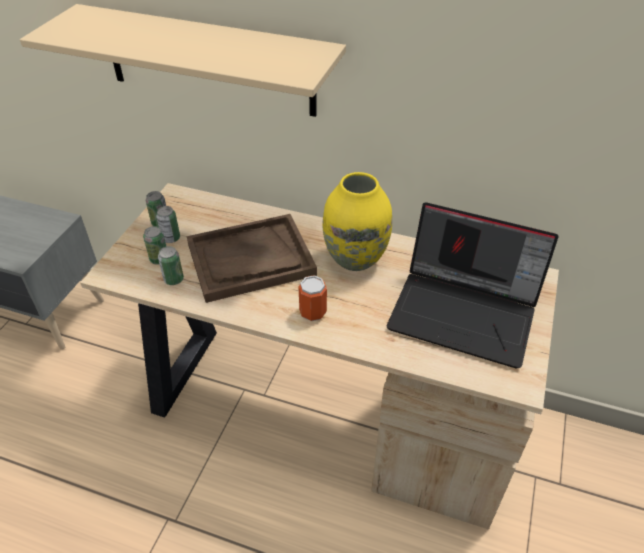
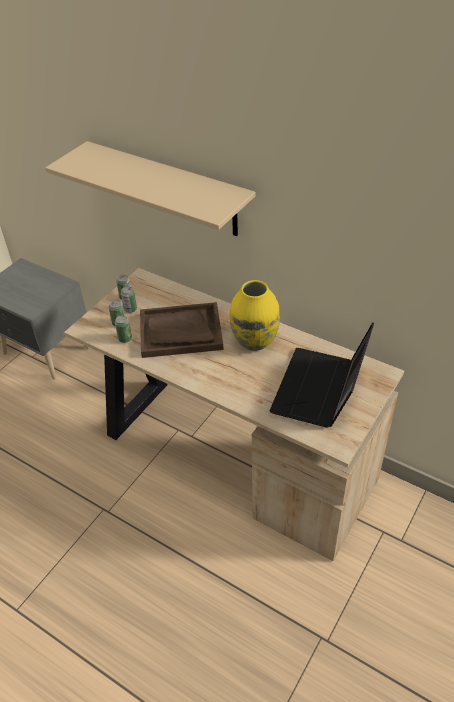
camera: 15 degrees right, 0 degrees up
(313, 312) = (212, 375): can -> none
(465, 312) = (320, 391): laptop -> laptop turned 75 degrees clockwise

